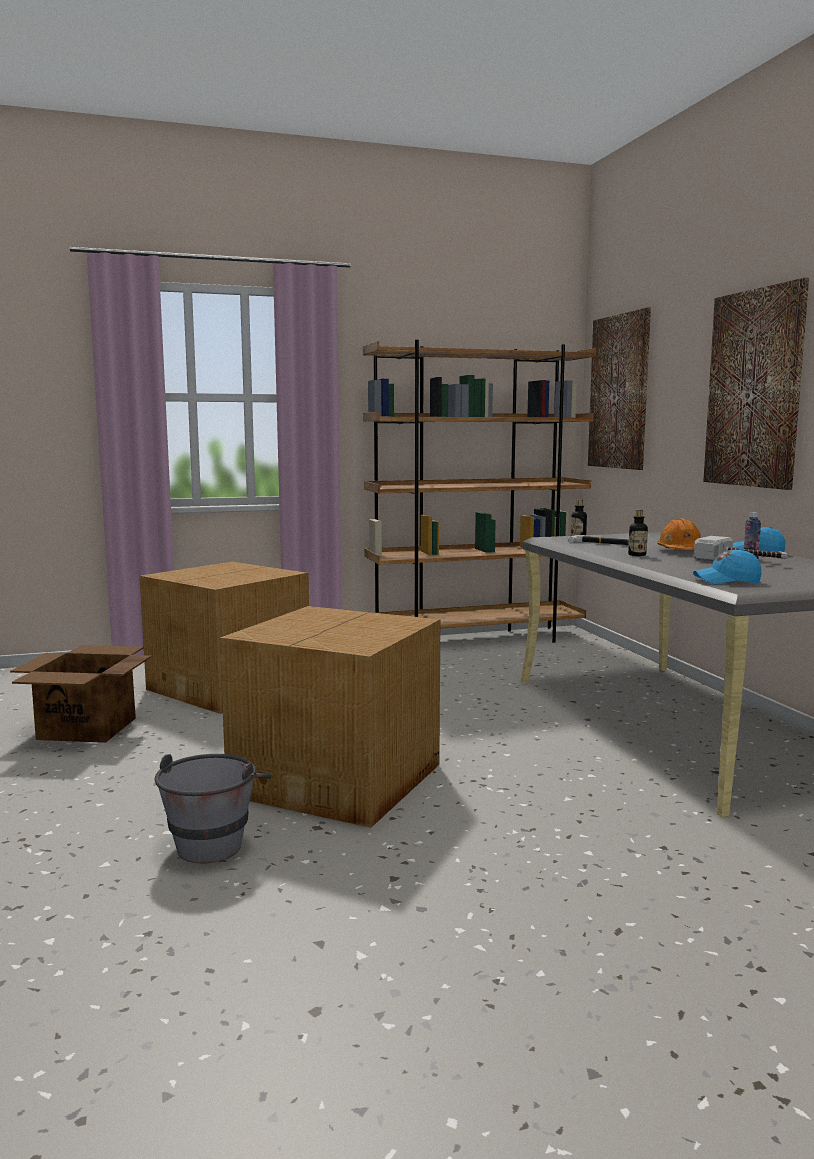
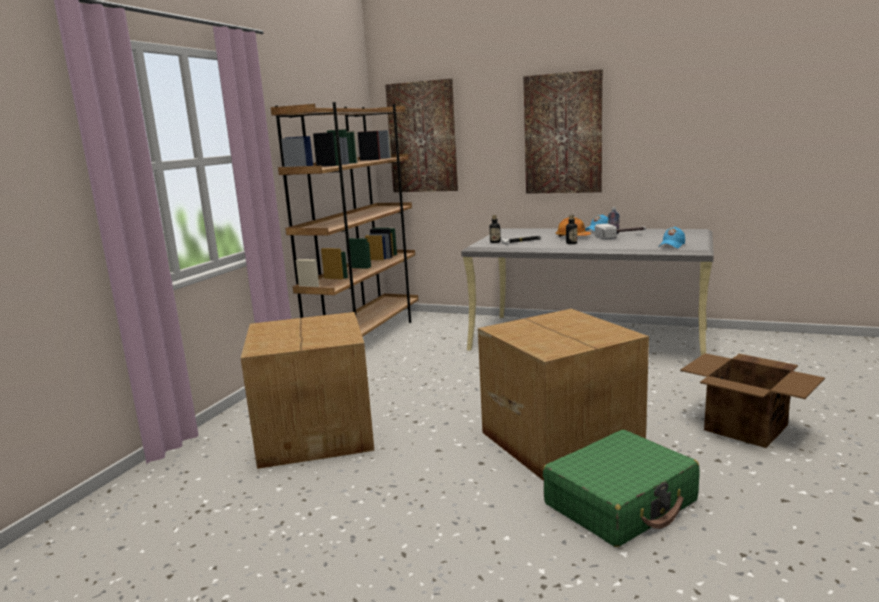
camera: 50 degrees left, 5 degrees up
(86, 729) = (318, 515): cardboard box -> cardboard box (747, 428)
(215, 841) = (621, 503): grey bucket -> green suitcase

